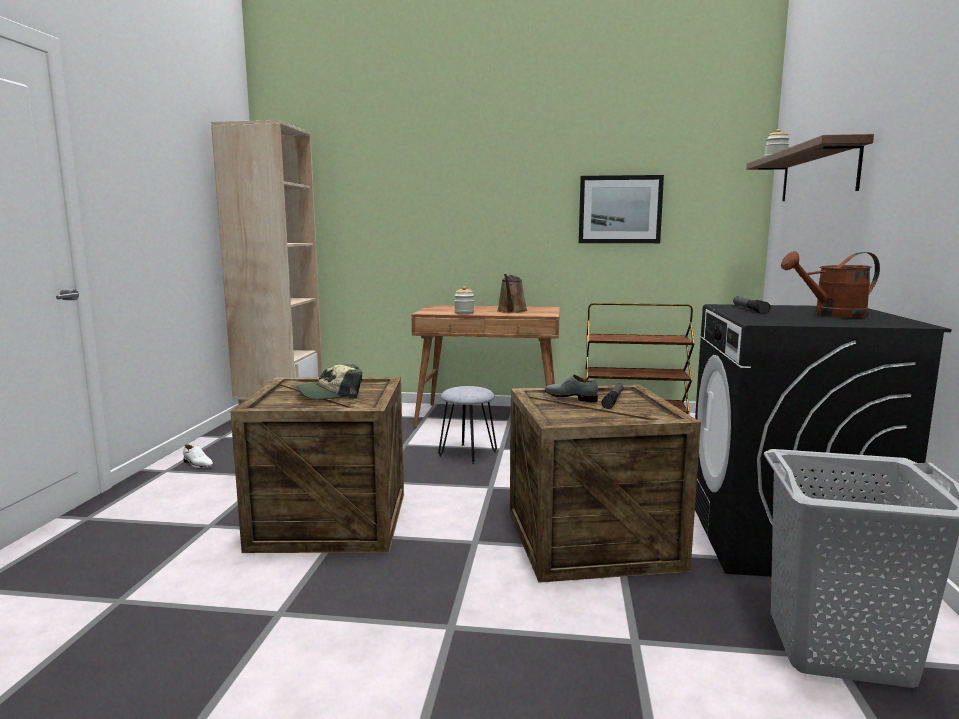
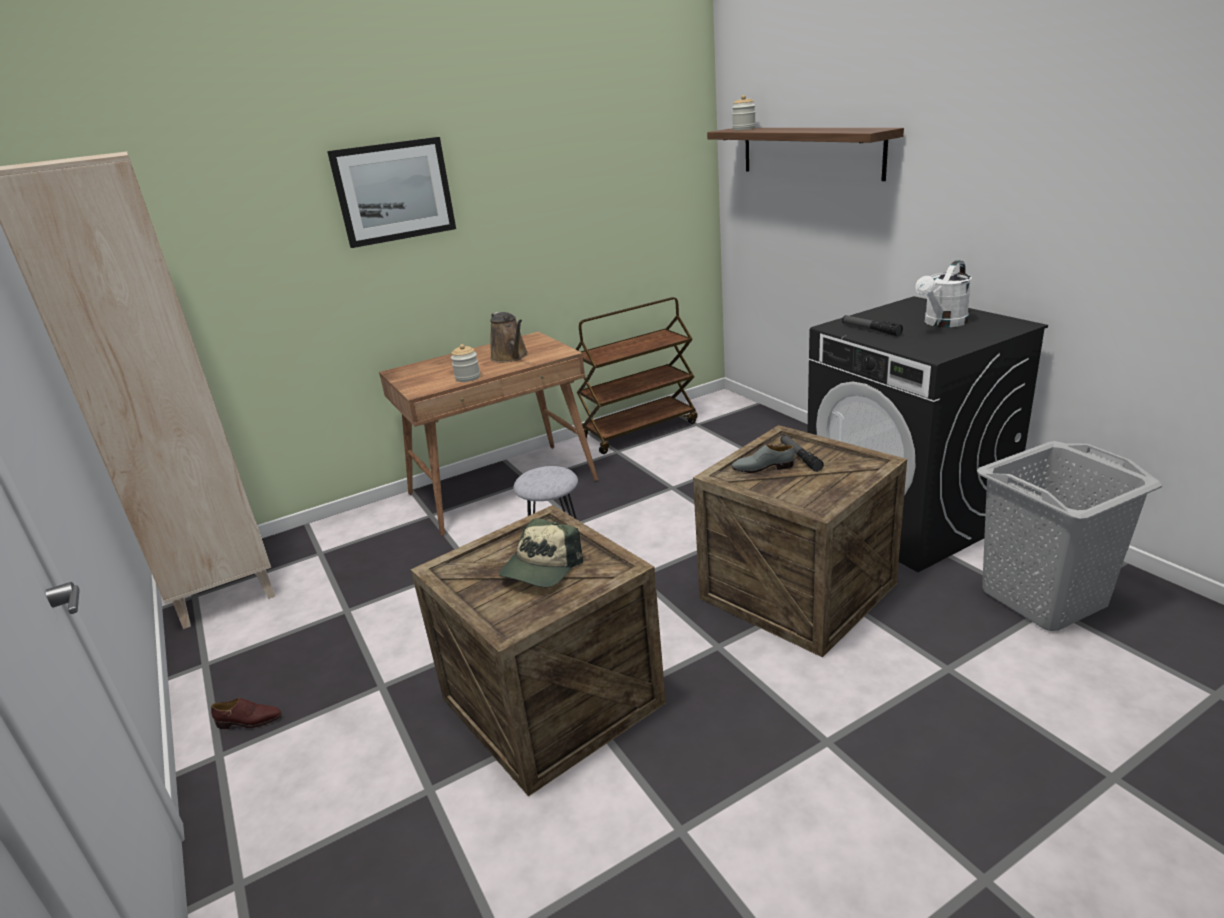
camera: 35 degrees left, 15 degrees up
(197, 464) = (249, 721): white shoe -> brown shoe
(620, 209) = (581, 200): picture -> picture (394, 191)
(831, 315) = (942, 323): brown watering can -> white watering can

